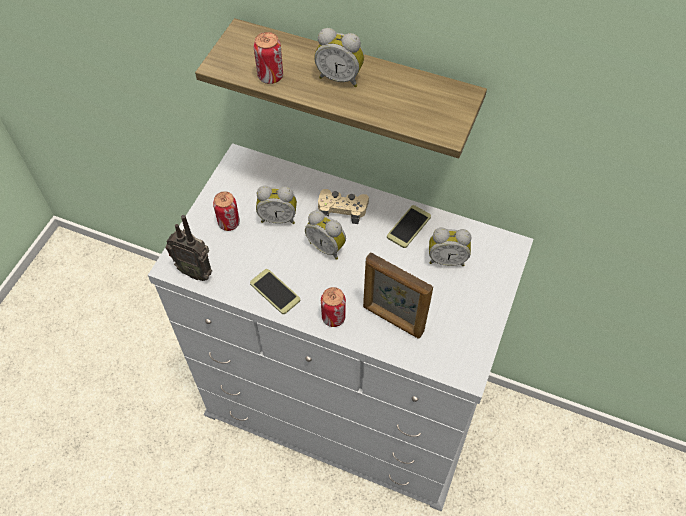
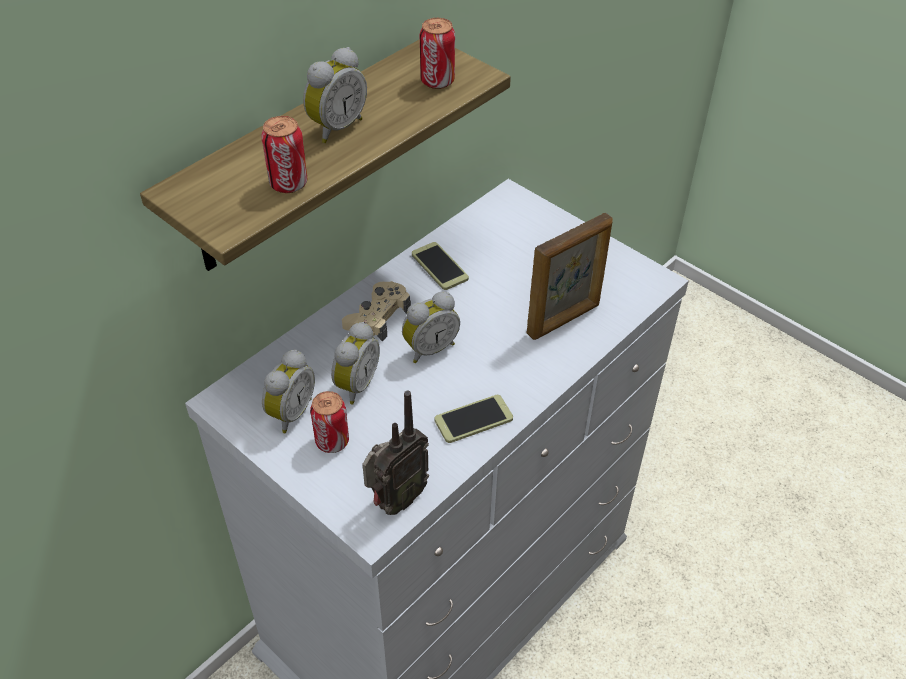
camera: 70 degrees left, 10 degrees down
(333, 317) = (538, 372): can -> can (437, 81)
(446, 259) = (502, 250): alarm clock -> alarm clock (289, 412)

